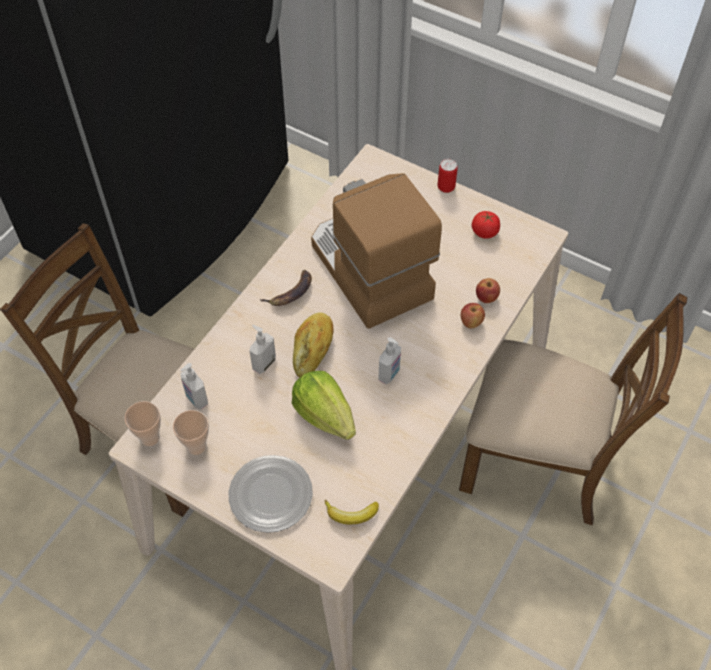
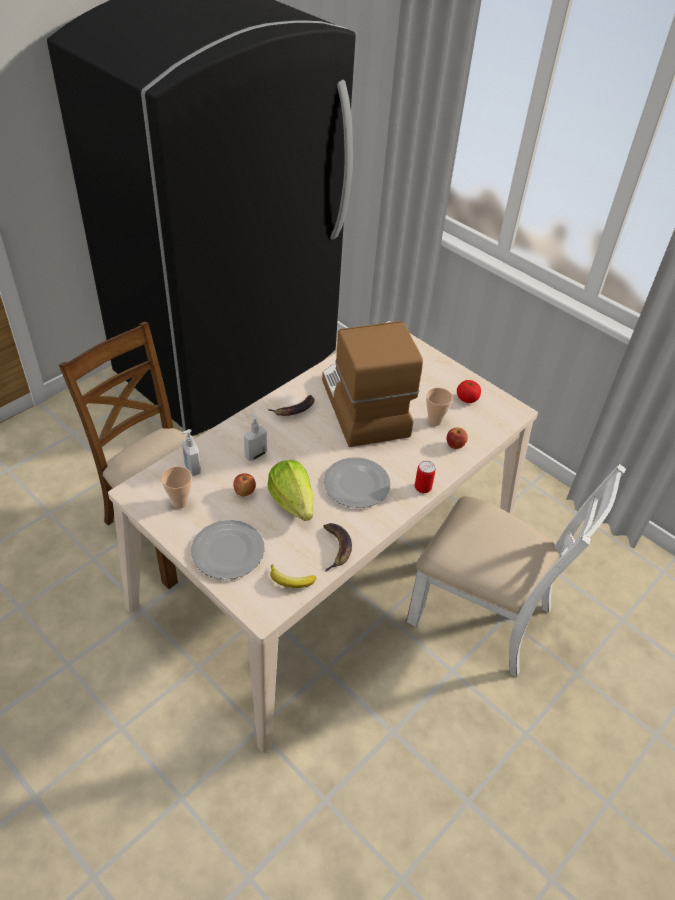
camera: 10 degrees right, 10 degrees down
(150, 437) = (145, 487): cup -> cup (435, 420)
(313, 349) = (299, 453): bread -> none
(389, 374) = (356, 484): soap dispenser -> plate
(389, 461) = (336, 548): none -> banana
(446, 187) = (444, 361): can -> can (422, 488)
(471, 322) = (437, 460): apple -> apple (244, 492)
(539, 461) = (482, 614): brown chair -> white chair

